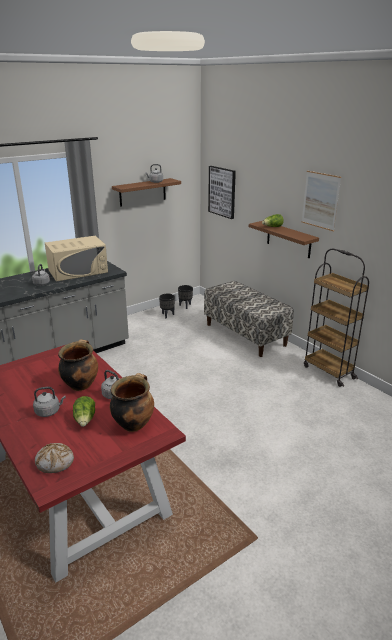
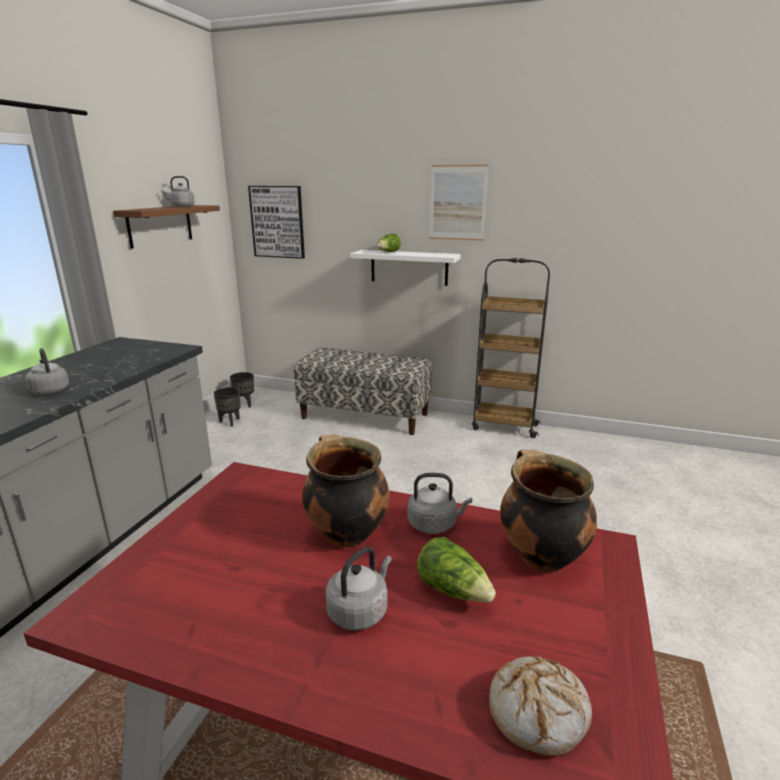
camera: 35 degrees left, 5 degrees down
(78, 271) = (106, 360): beige microwave -> none
(288, 239) = (409, 267): brown shelf -> white shelf

